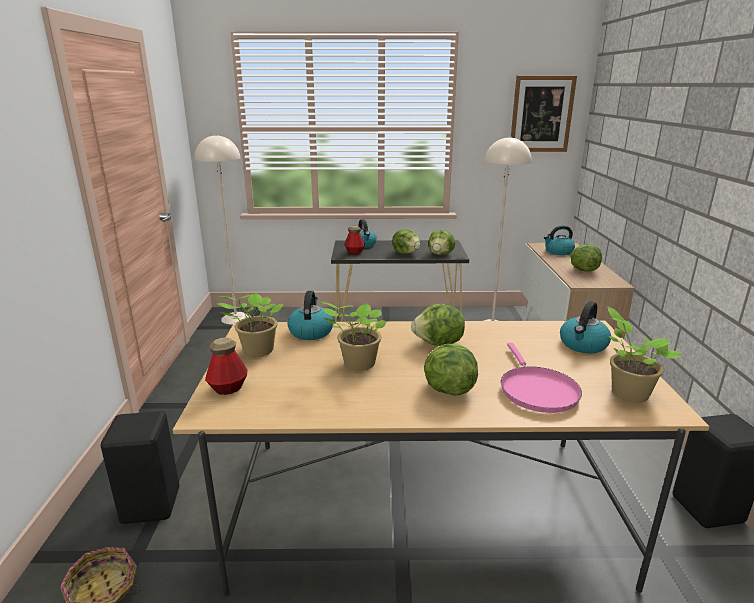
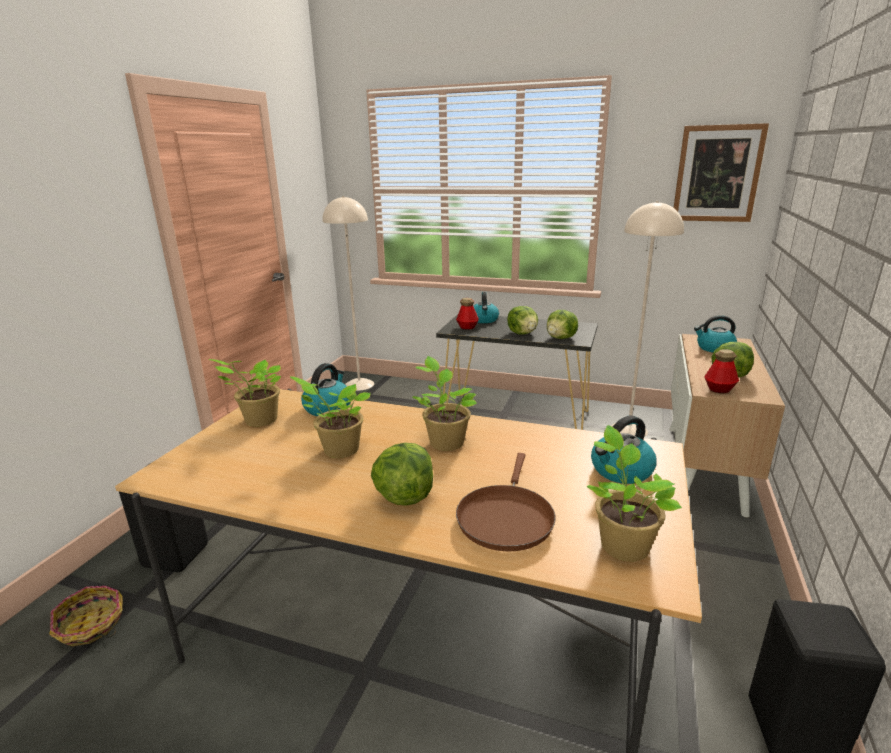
camera: 20 degrees right, 0 degrees up
(228, 388) = (198, 454): bottle -> bottle (719, 389)
(439, 344) = (445, 441): lettuce -> potted plant
(536, 390) = (506, 517): pink frying pan -> brown frying pan

